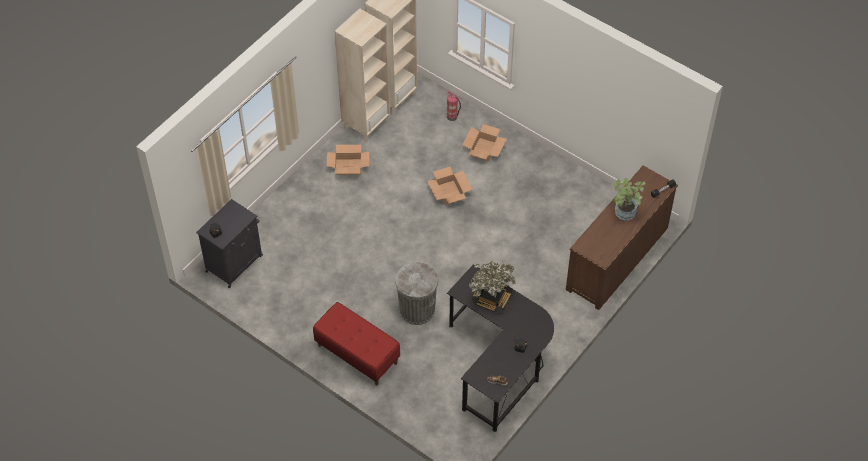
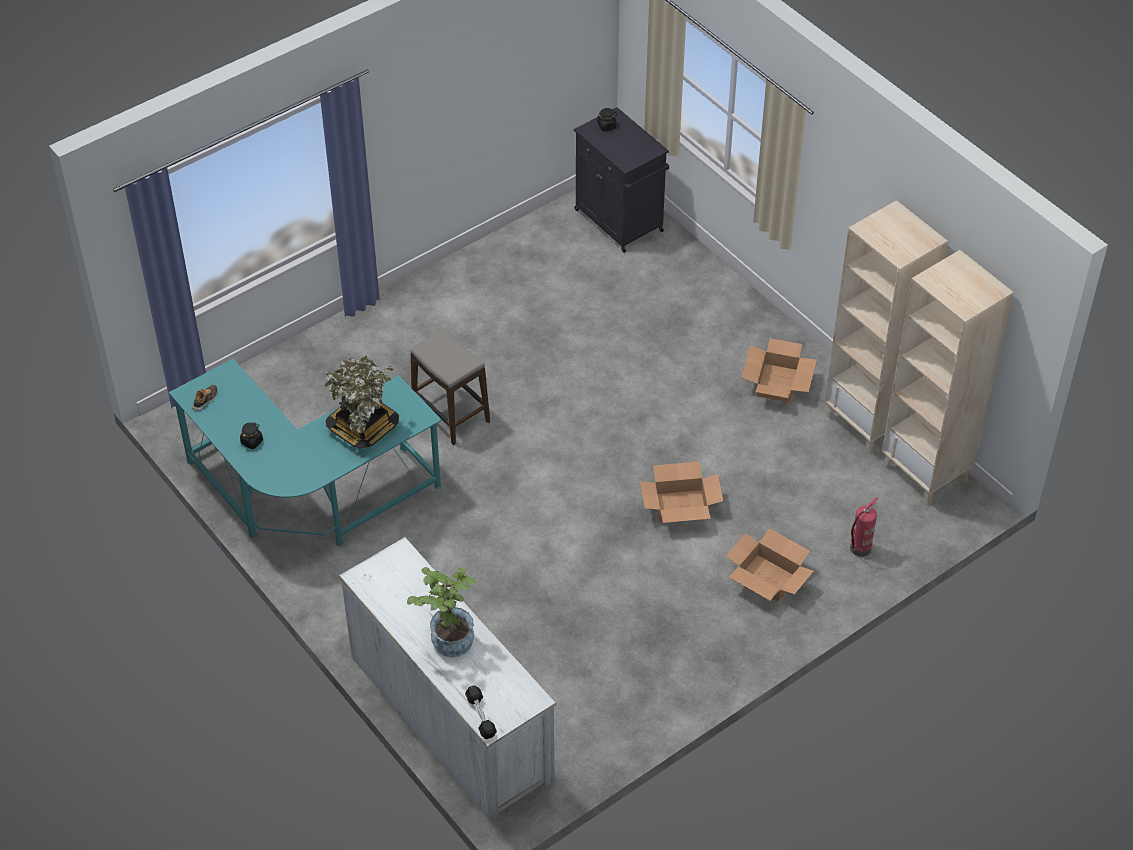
camera: 105 degrees right, 5 degrees down
(357, 354) = (397, 329): red bench -> none
(417, 309) = (451, 414): grey trash can -> stool
(500, 362) = (307, 496): black desk -> turquoise desk
(617, 258) = (450, 717): brown dresser -> white dresser

